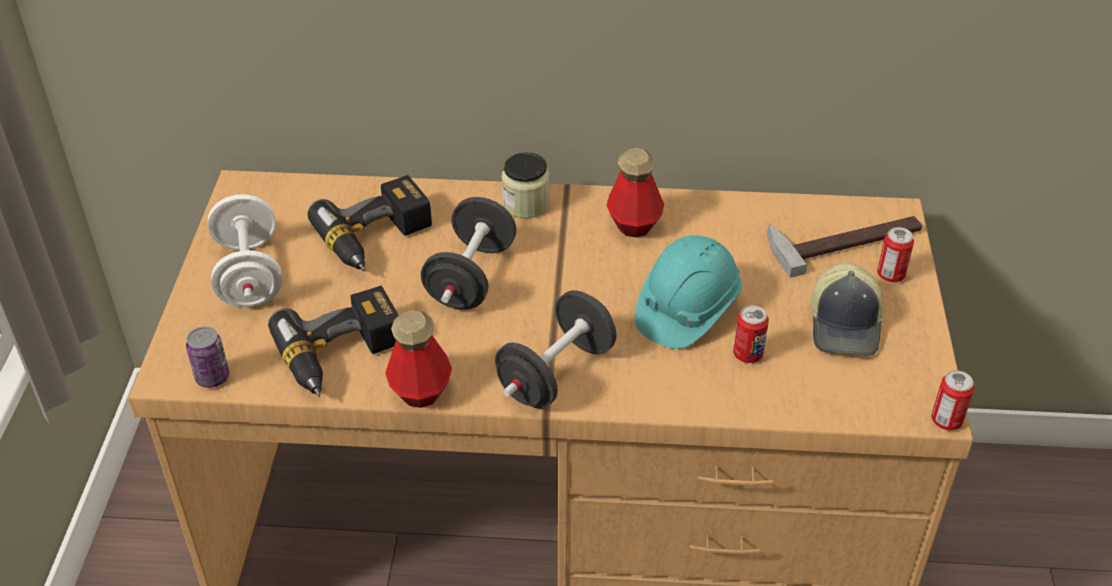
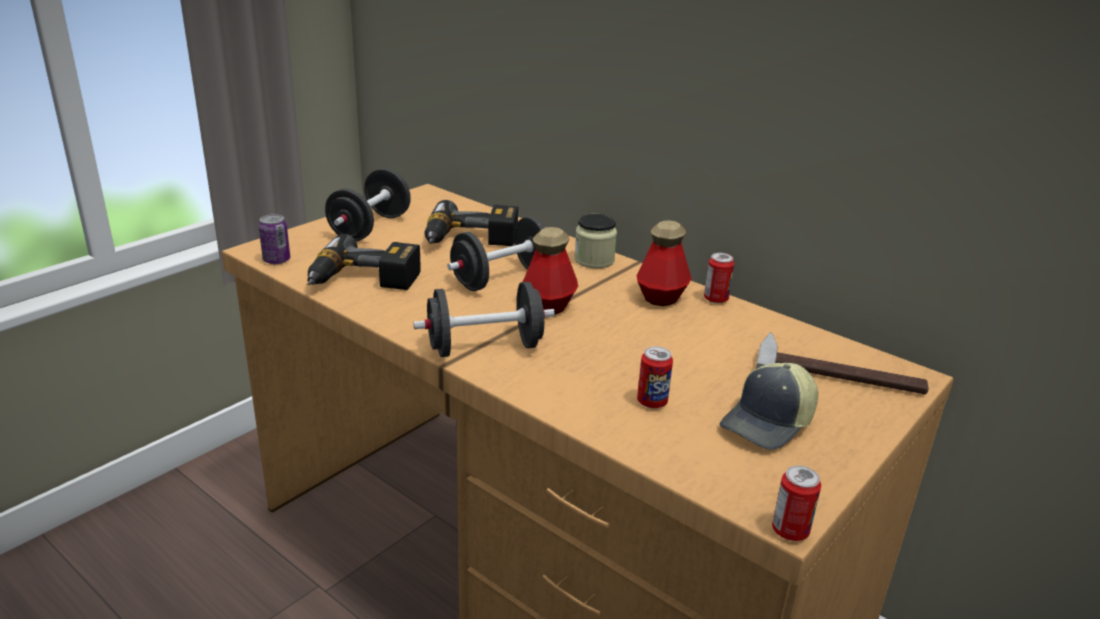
camera: 35 degrees right, 15 degrees down
(249, 275) = (370, 228): white dumbbell -> black dumbbell
(420, 390) = (382, 316): bottle -> bottle (548, 306)
(686, 309) = (637, 356): turquoise hard hat -> none
(890, 275) = (858, 411): can -> can (716, 299)

